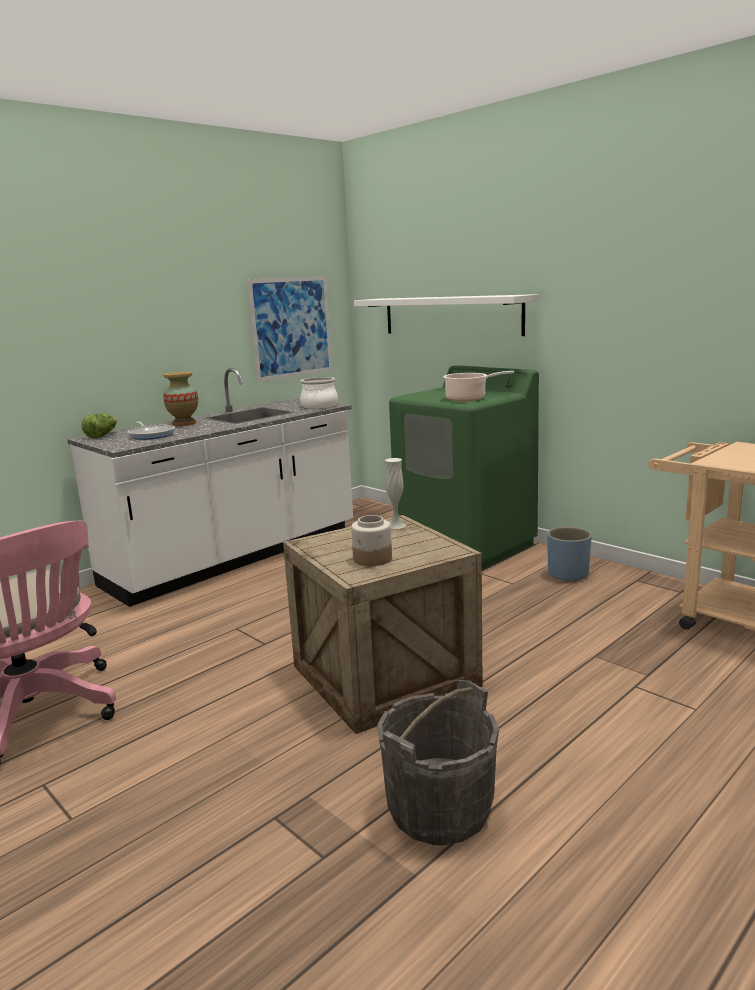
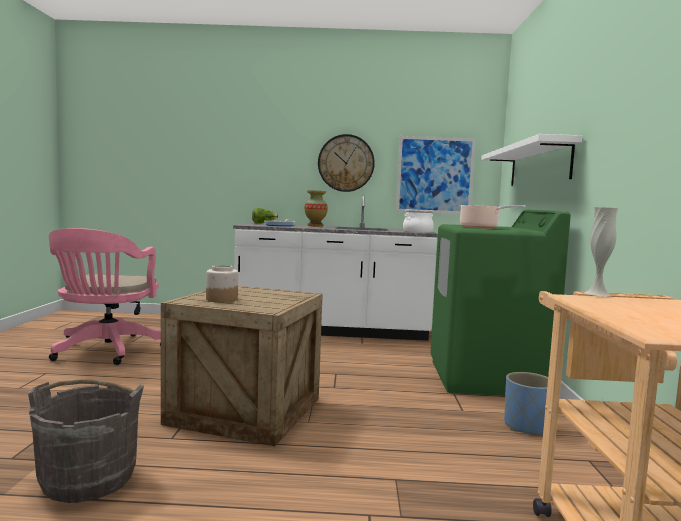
camera: 45 degrees right, 10 degrees down
(188, 324) = (346, 163): none -> wall clock
(396, 525) = (296, 295): white vase -> white vase (597, 294)

